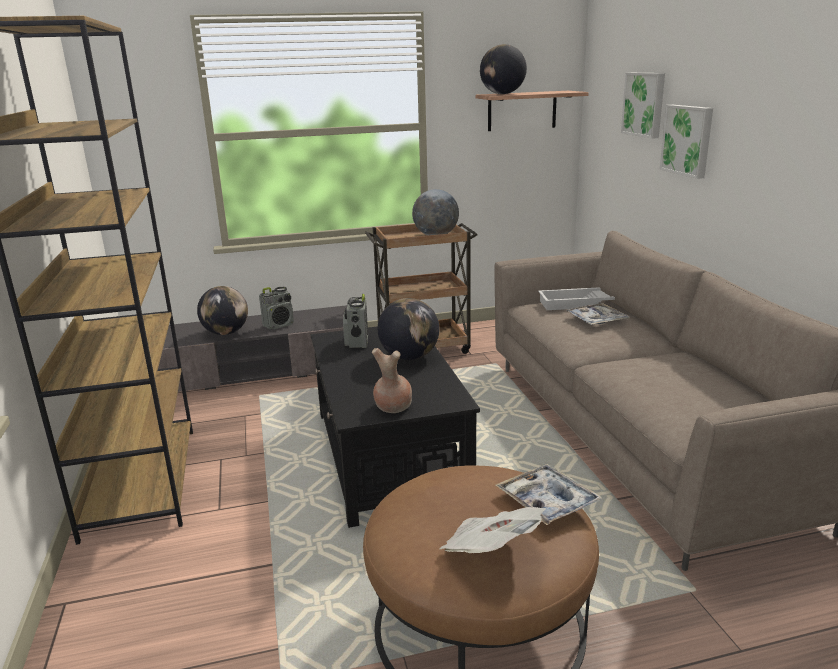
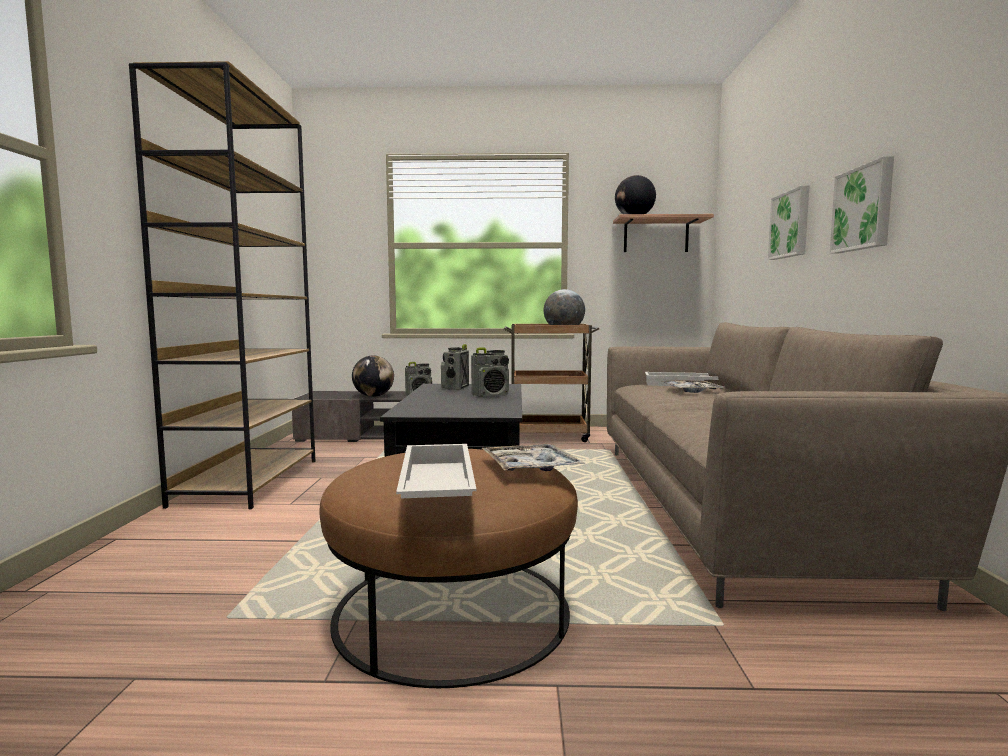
camera: 15 degrees right, 15 degrees down
(392, 407) = (441, 412): brown vase -> none
(409, 357) = (491, 395): globe -> radio
(491, 551) = (434, 485): newspaper -> white tray
(645, 104) = (758, 209): picture -> picture (864, 208)

